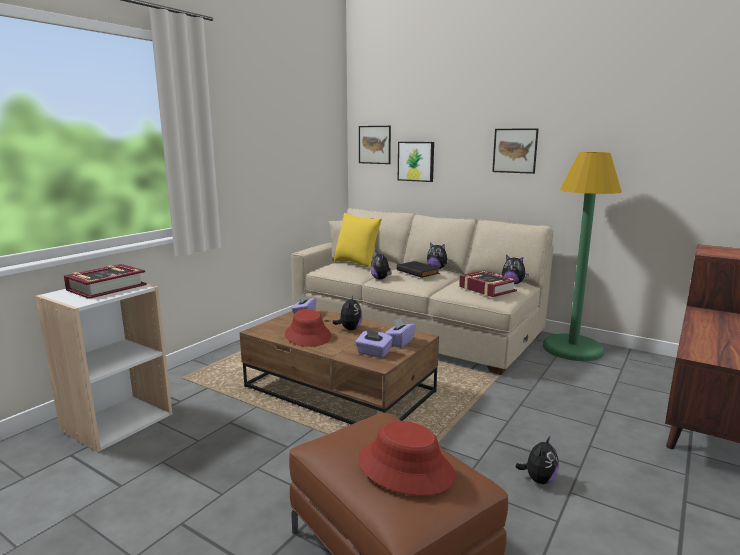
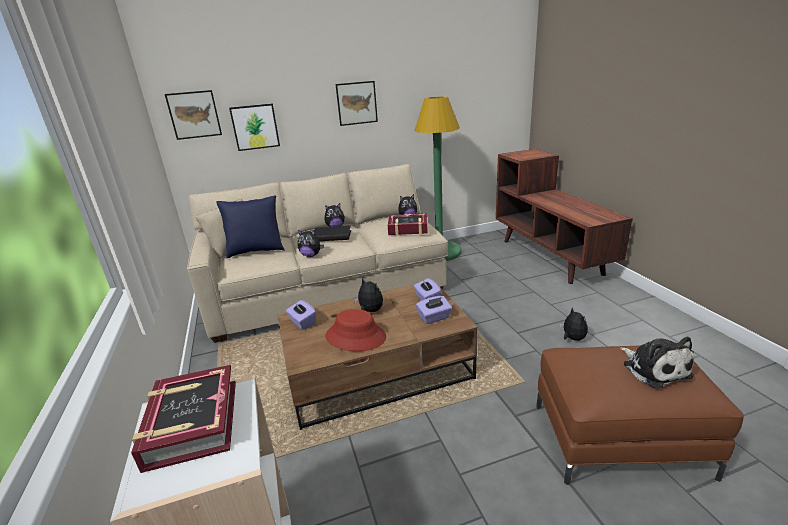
camera: 50 degrees left, 10 degrees up
(356, 263) = (256, 251): yellow pillow -> blue pillow
(406, 468) = (654, 368): red hat -> plush toy

